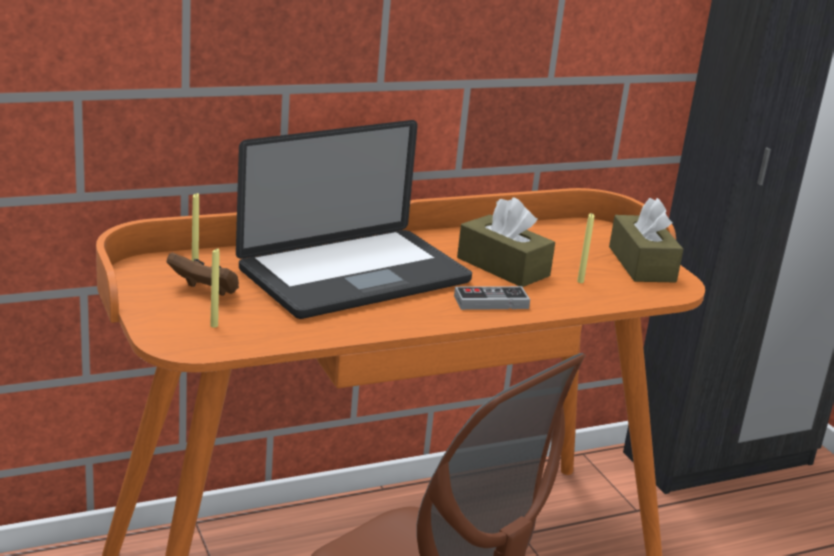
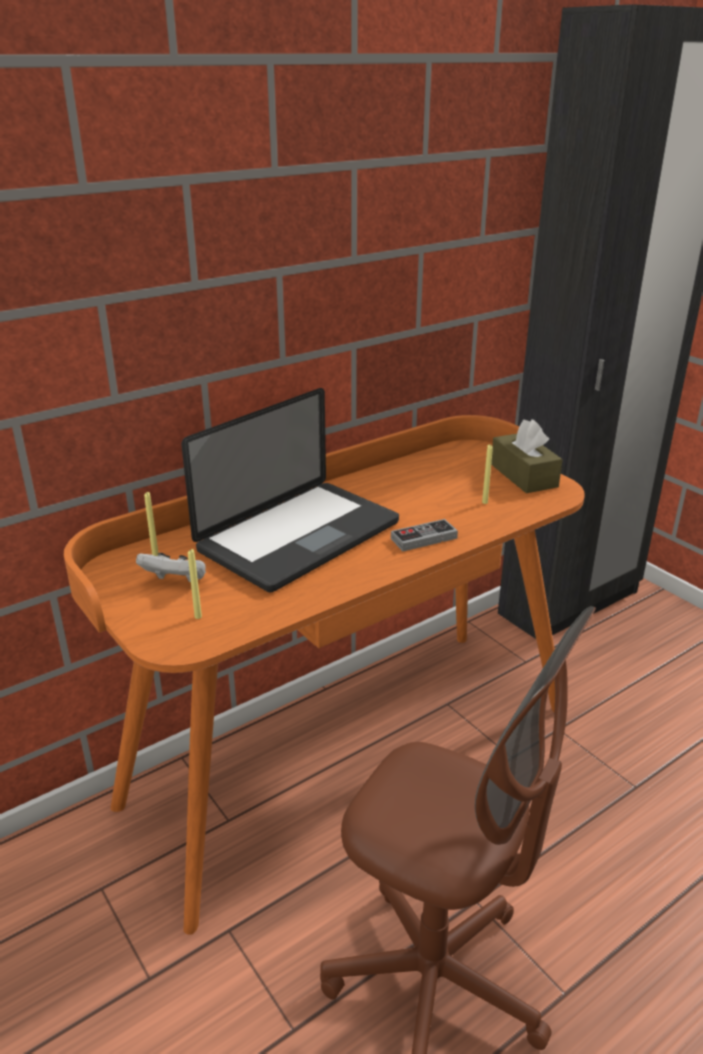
camera: 10 degrees left, 5 degrees up
(205, 292) = (176, 581): brown game controller -> white game controller
(503, 267) = (417, 501): brown tissue box -> none

